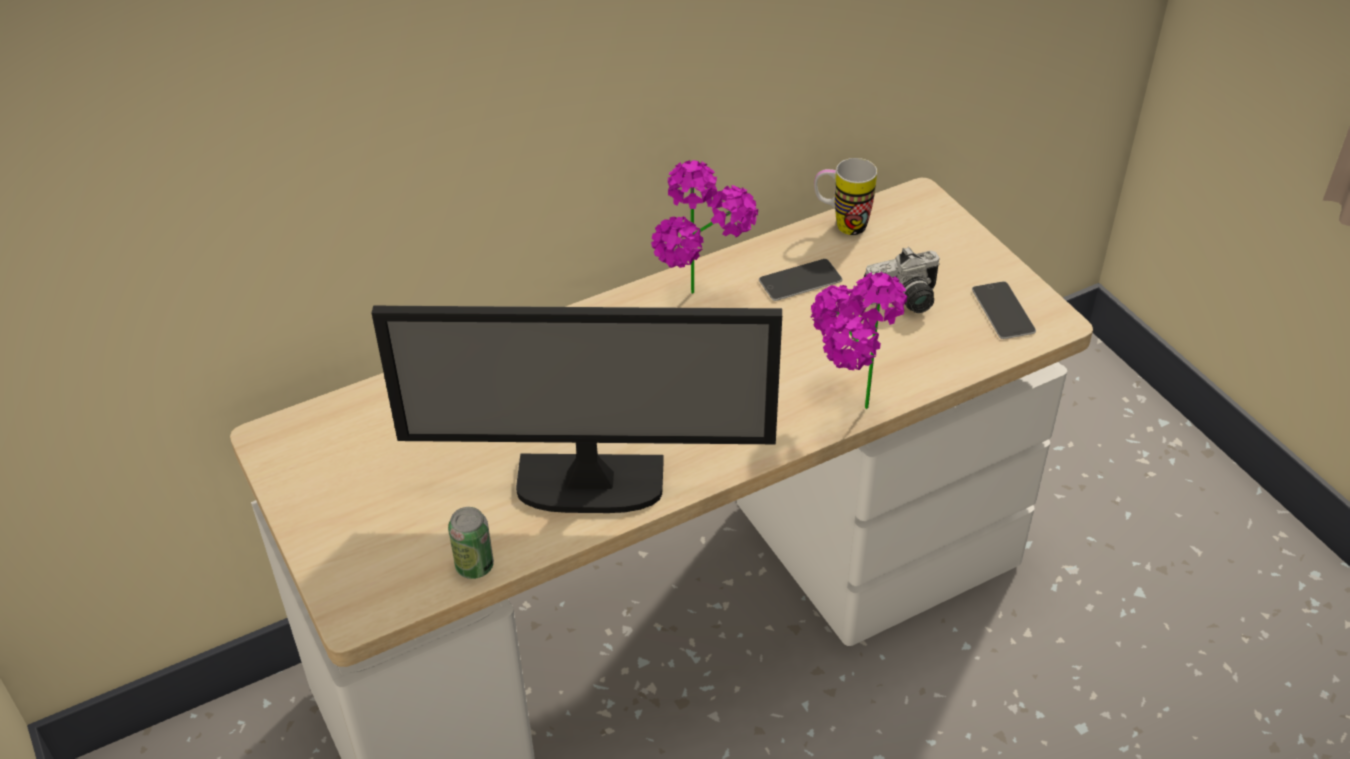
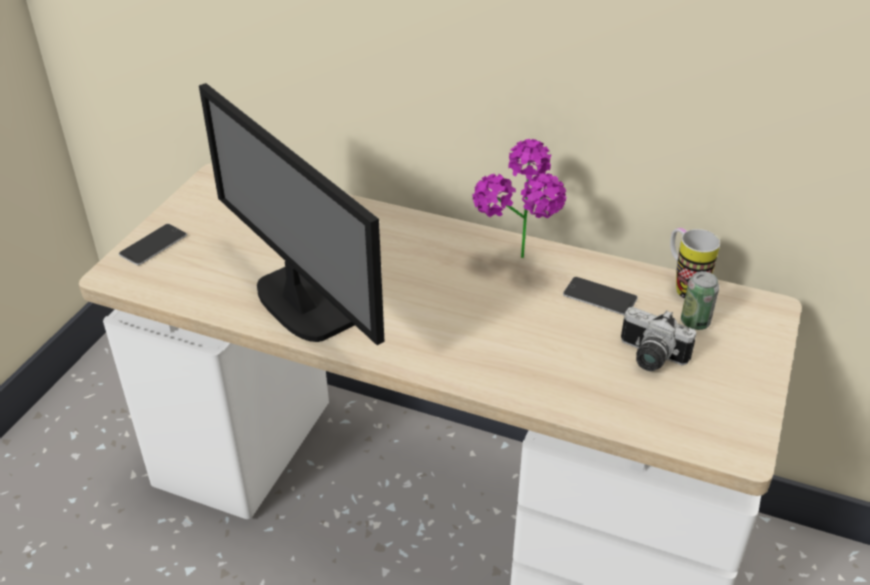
camera: 50 degrees right, 5 degrees down
(474, 566) = (188, 297): can -> can (695, 322)
(845, 412) = (497, 385): potted plant -> none
(1003, 310) = (713, 415): phone -> phone (153, 245)

